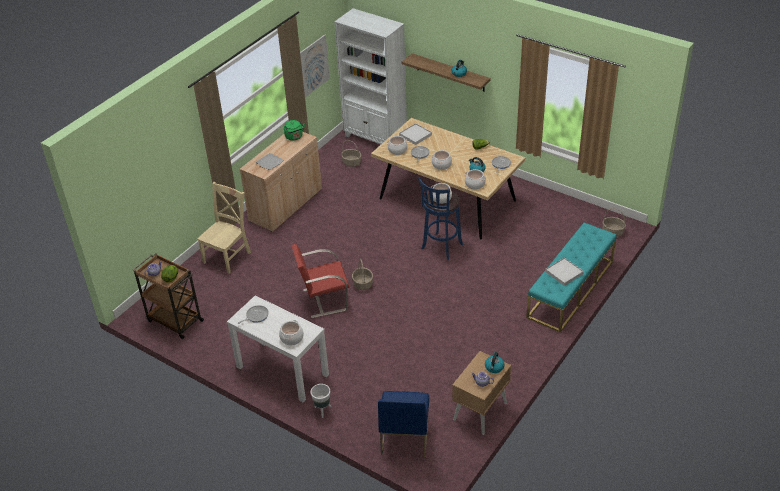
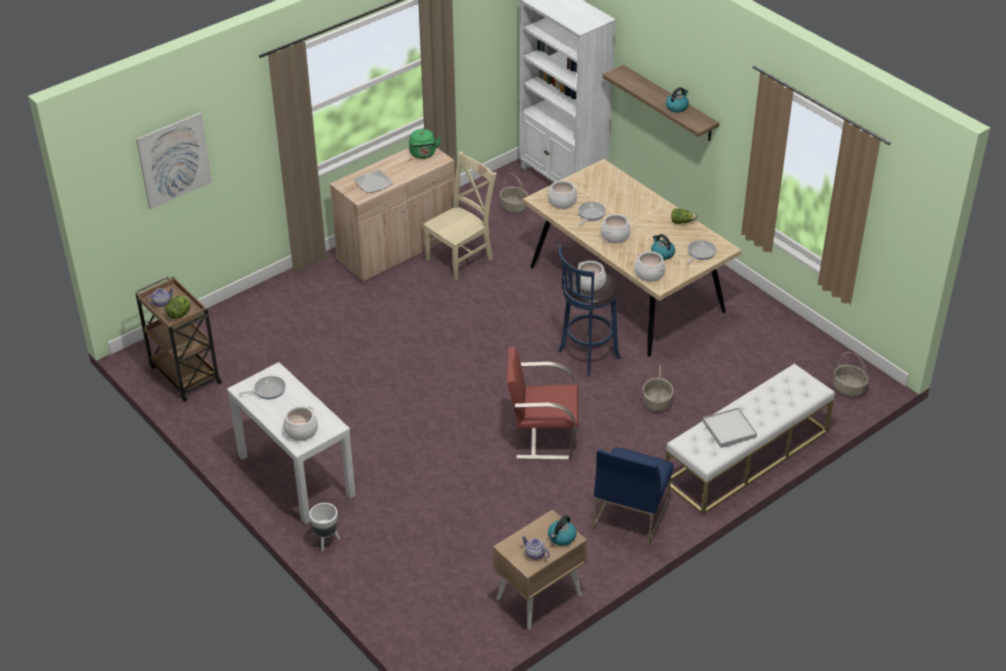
camera: 15 degrees right, 0 degrees up
(228, 256) = (290, 303): beige chair -> beige chair (461, 258)
(313, 66) = (479, 57): picture -> picture (174, 160)
(323, 300) = (392, 392): red chair -> red chair (542, 436)
(362, 284) = (454, 382): basket -> basket (656, 402)
(404, 436) = (420, 603): blue chair -> blue chair (630, 513)
(415, 135) = (597, 185): white tray -> none
(570, 289) = (746, 457): turquoise bench -> white bench

